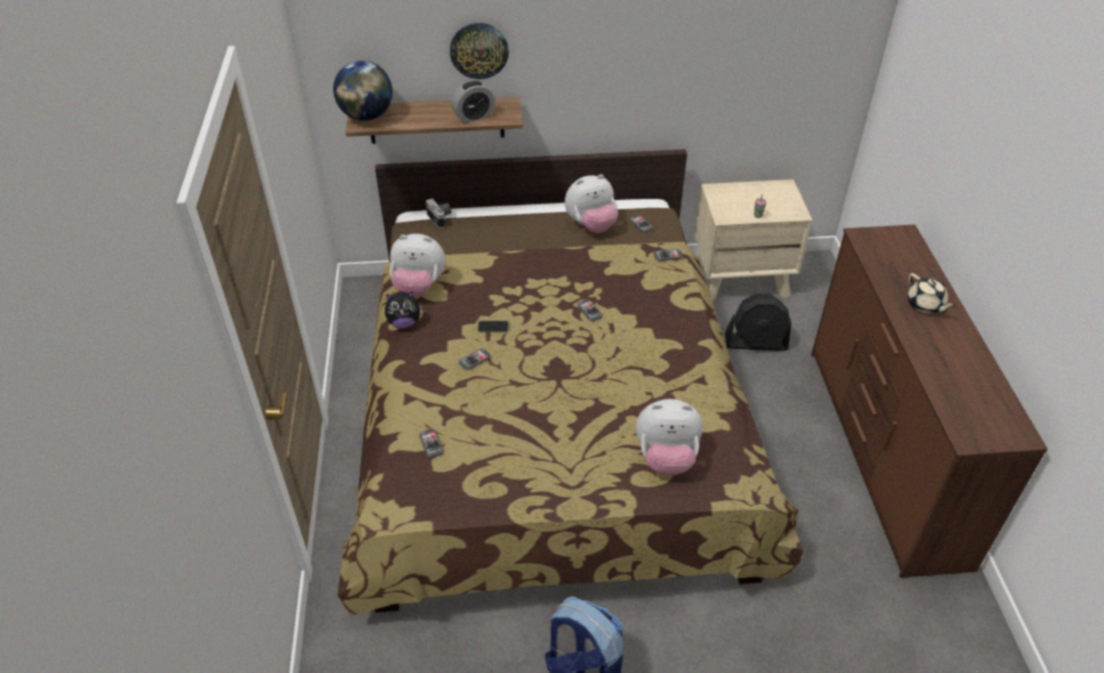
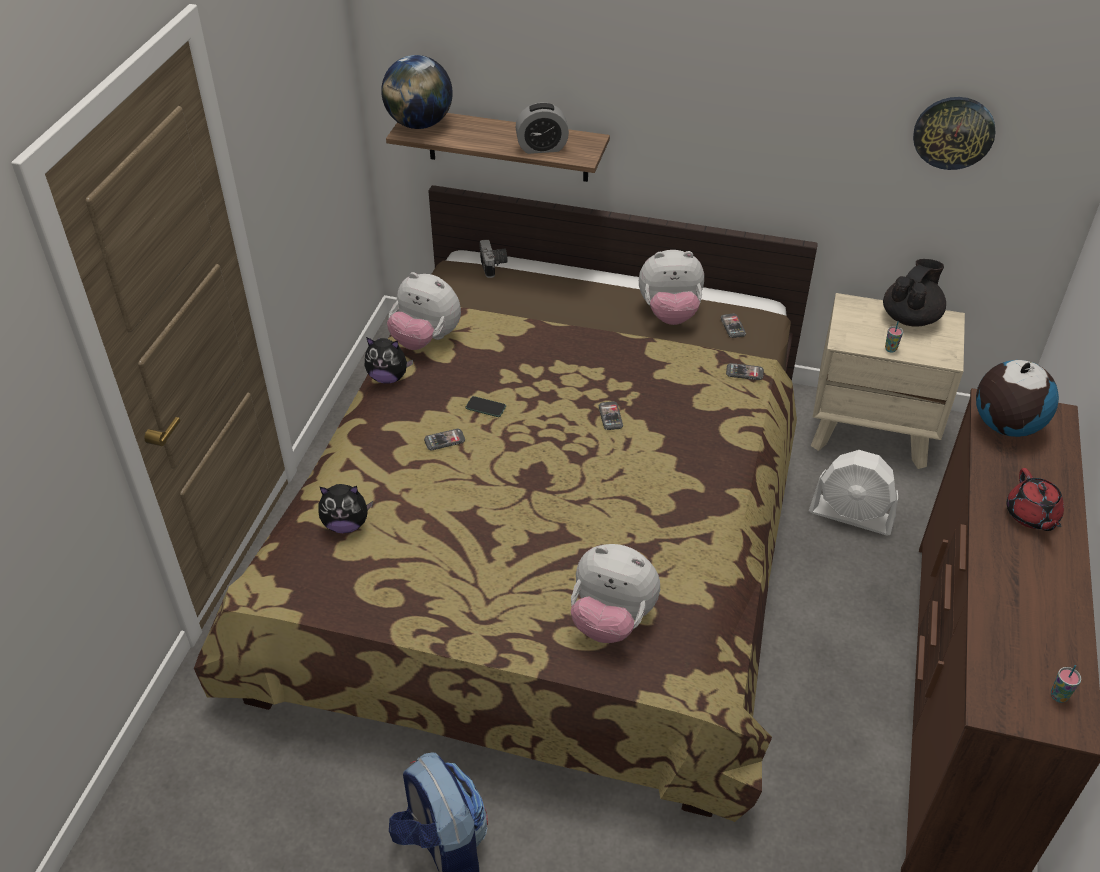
camera: 20 degrees right, 0 degrees up
(431, 444) = (346, 524): phone -> plush toy
(479, 50) = (564, 67): wall clock -> wall clock (953, 132)
(756, 342) = (852, 515): black fan -> white fan
(760, 190) = (910, 317): none -> black teapot
(878, 248) = (1005, 425): none -> globe
(925, 305) = (1031, 516): beige teapot -> red teapot
(1002, 419) = (1058, 696): none -> cup

